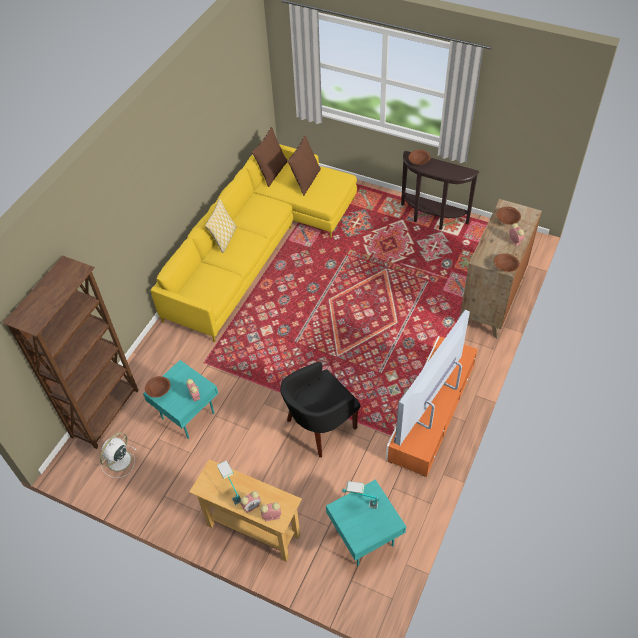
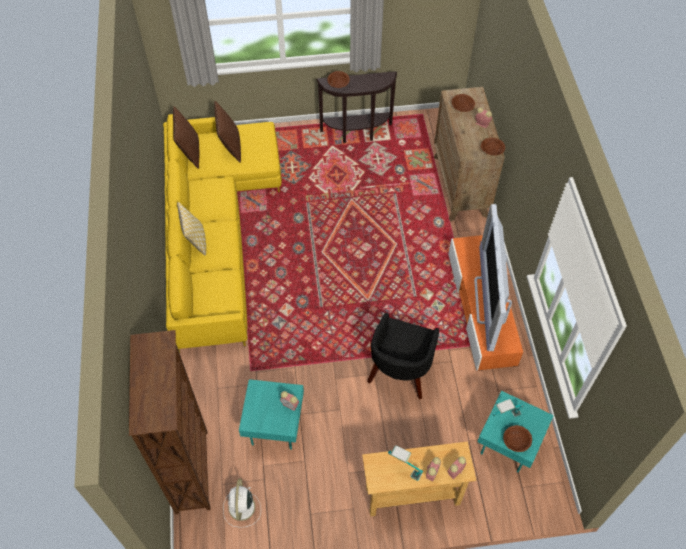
camera: 35 degrees left, 5 degrees up
(159, 390) = (252, 419): brown bowl -> brown bowl (516, 441)

